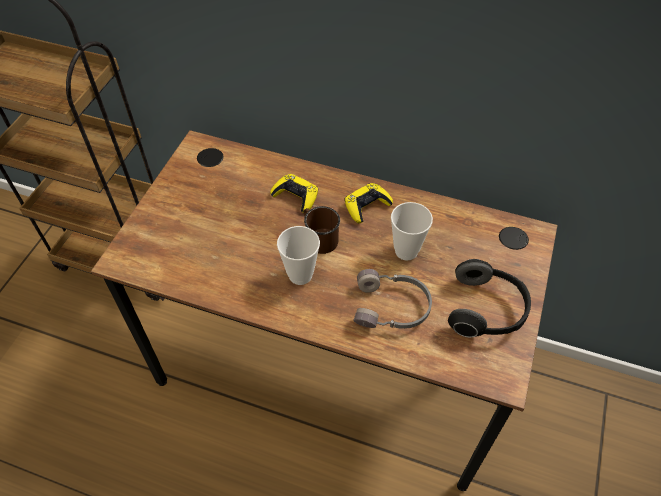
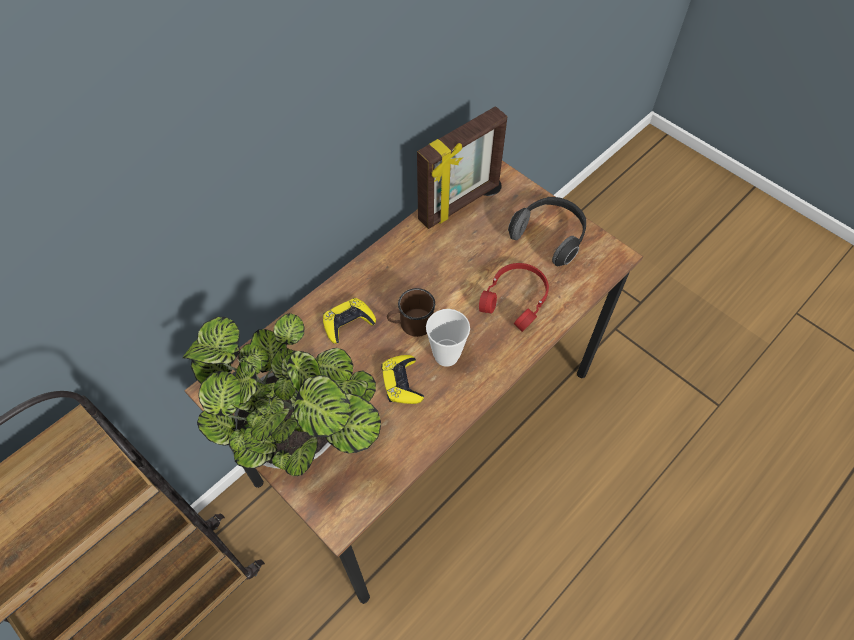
camera: 65 degrees left, 5 degrees up
(180, 209) = (301, 435): none -> potted plant
(366, 206) = (395, 271): yellow game controller -> yellow game controller (402, 383)
(392, 307) = (516, 299): grey headphones -> red headphones
(406, 251) = (462, 263): cup -> none
(473, 224) = (460, 204): none -> picture frame

